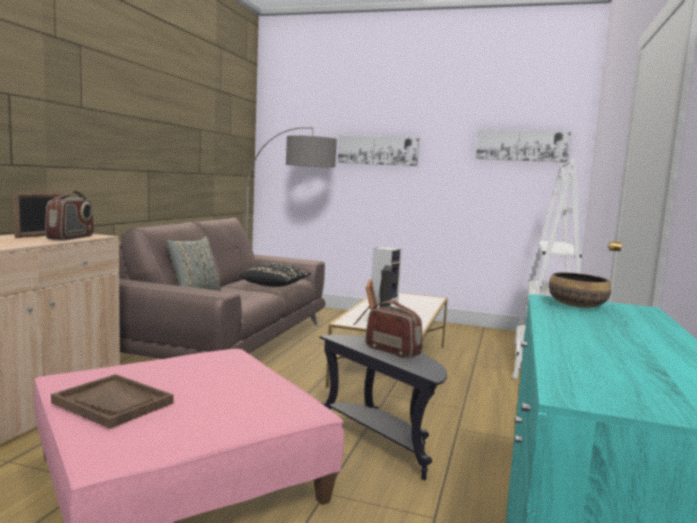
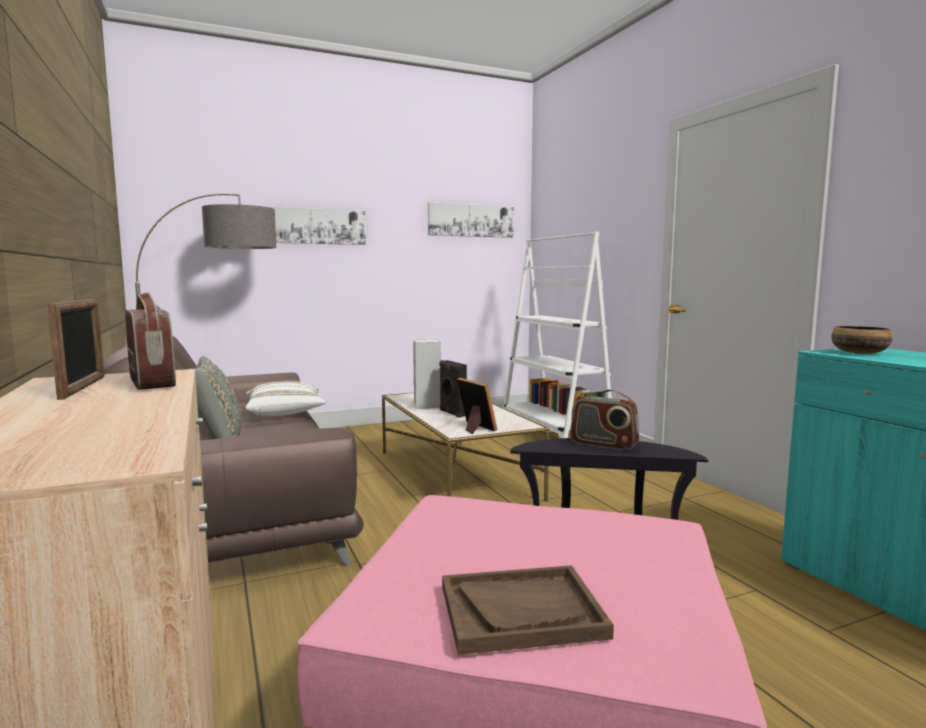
camera: 40 degrees left, 0 degrees up
(275, 285) = (285, 413): black pillow -> white pillow
(392, 351) = (603, 444): radio -> radio turned 150 degrees counterclockwise

